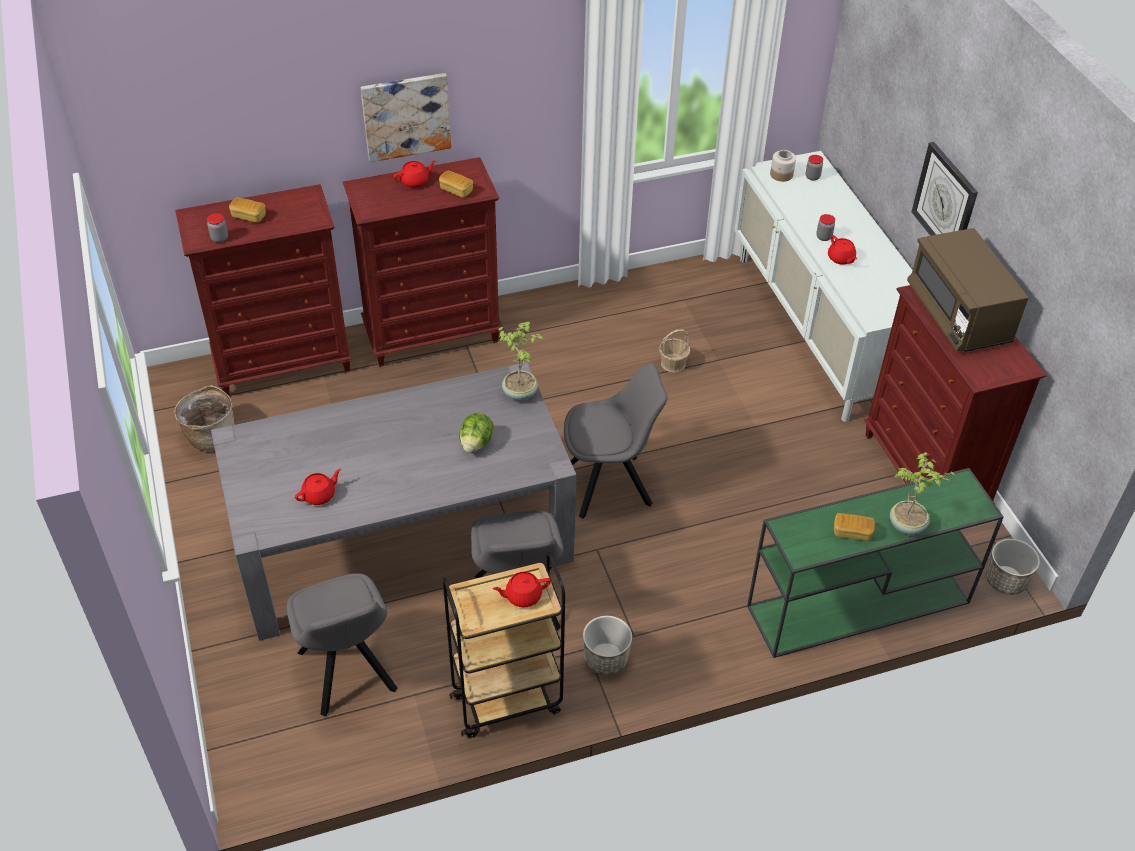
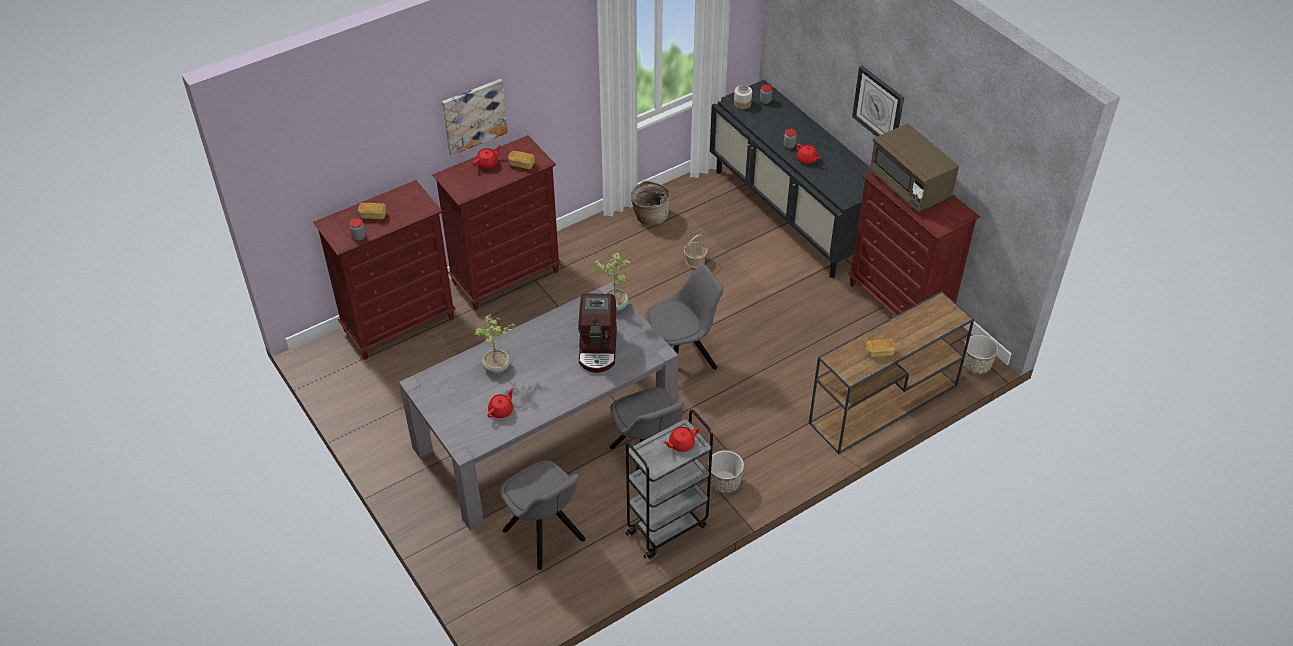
camera: 15 degrees left, 0 degrees up
(211, 436) = (366, 391): basket -> basket (649, 216)
(476, 443) = (598, 348): lettuce -> coffee machine
(506, 706) = (667, 531): brown cart -> grey cart
(819, 329) = (791, 213): white cabinet -> black cabinet
(856, 605) = (882, 405): green console table -> brown console table
(907, 526) = (914, 339): potted plant -> potted plant (497, 367)

